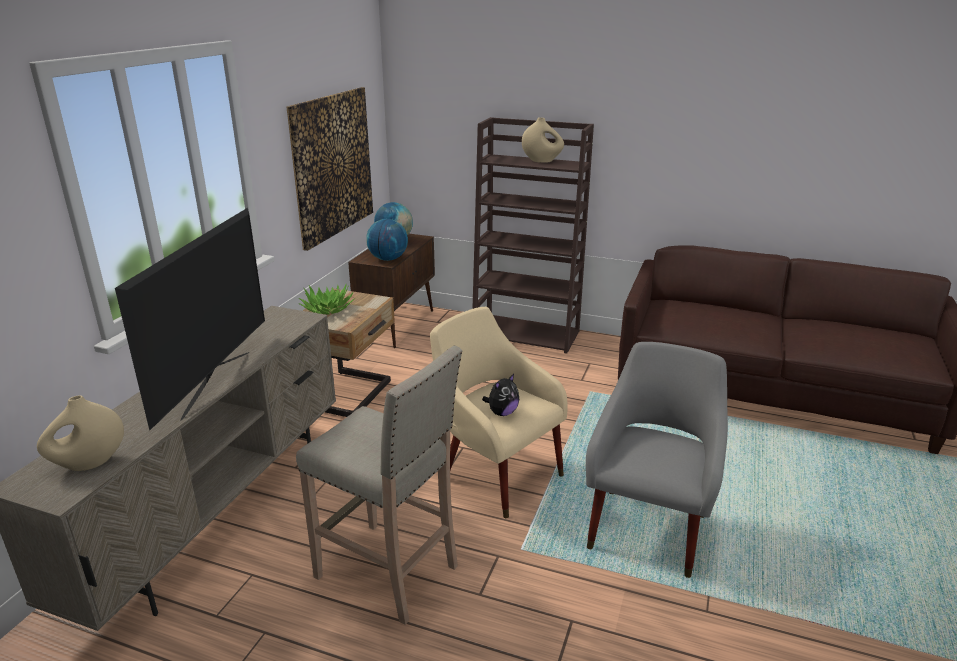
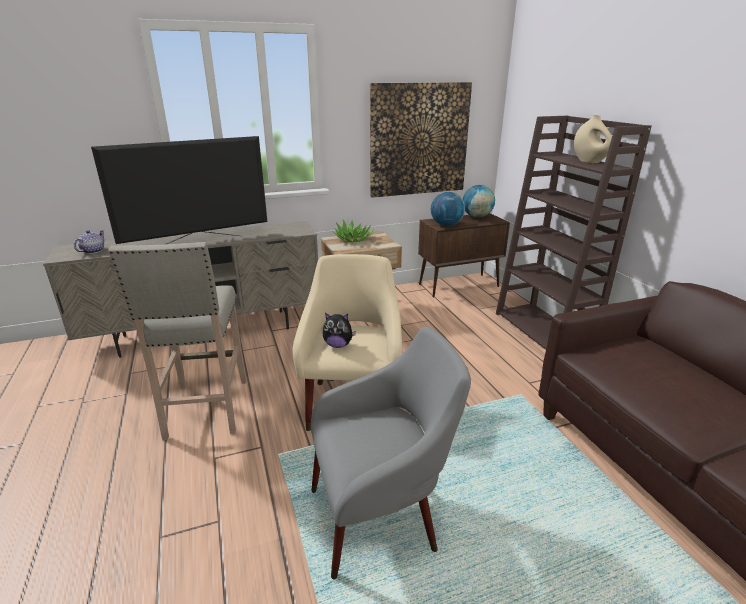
camera: 50 degrees right, 0 degrees up
(89, 464) = (92, 251): beige vase -> teapot

